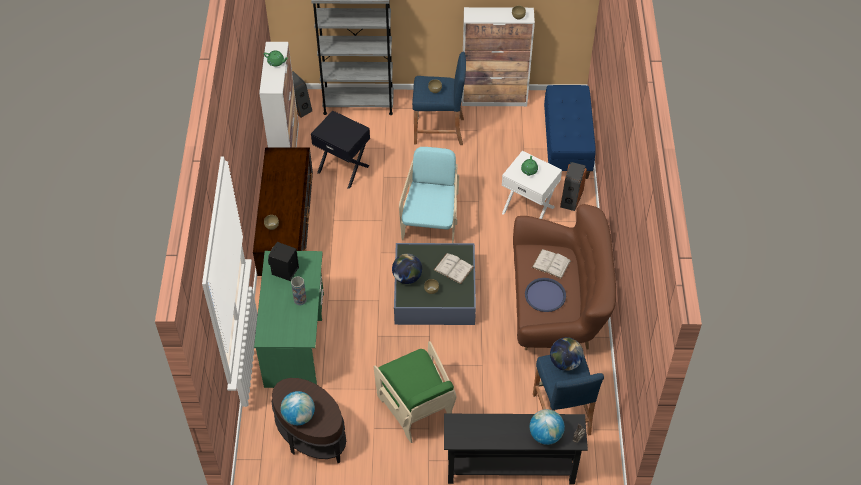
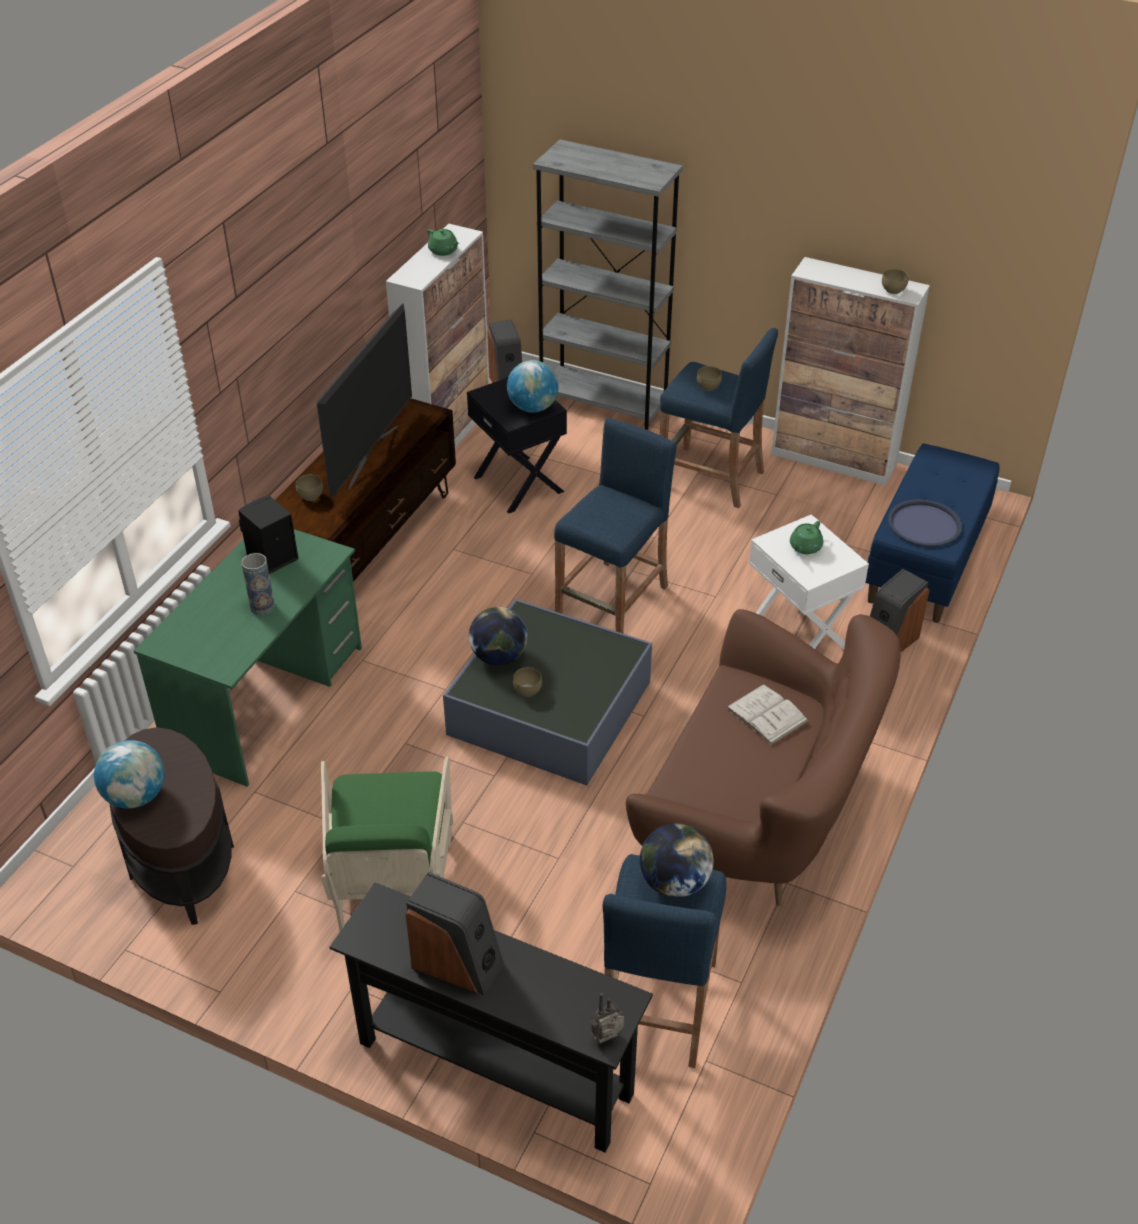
camera: 25 degrees right, 10 degrees down
(287, 190) = (372, 456): none -> television
(431, 221) = (613, 600): turquoise armchair -> blue stool
(453, 268) = (589, 669): white book -> none
(501, 434) = (458, 963): none -> speaker
(545, 295) = (723, 763): blue tray -> blue tray (924, 524)
(545, 435) = (545, 1002): globe -> globe (533, 407)

